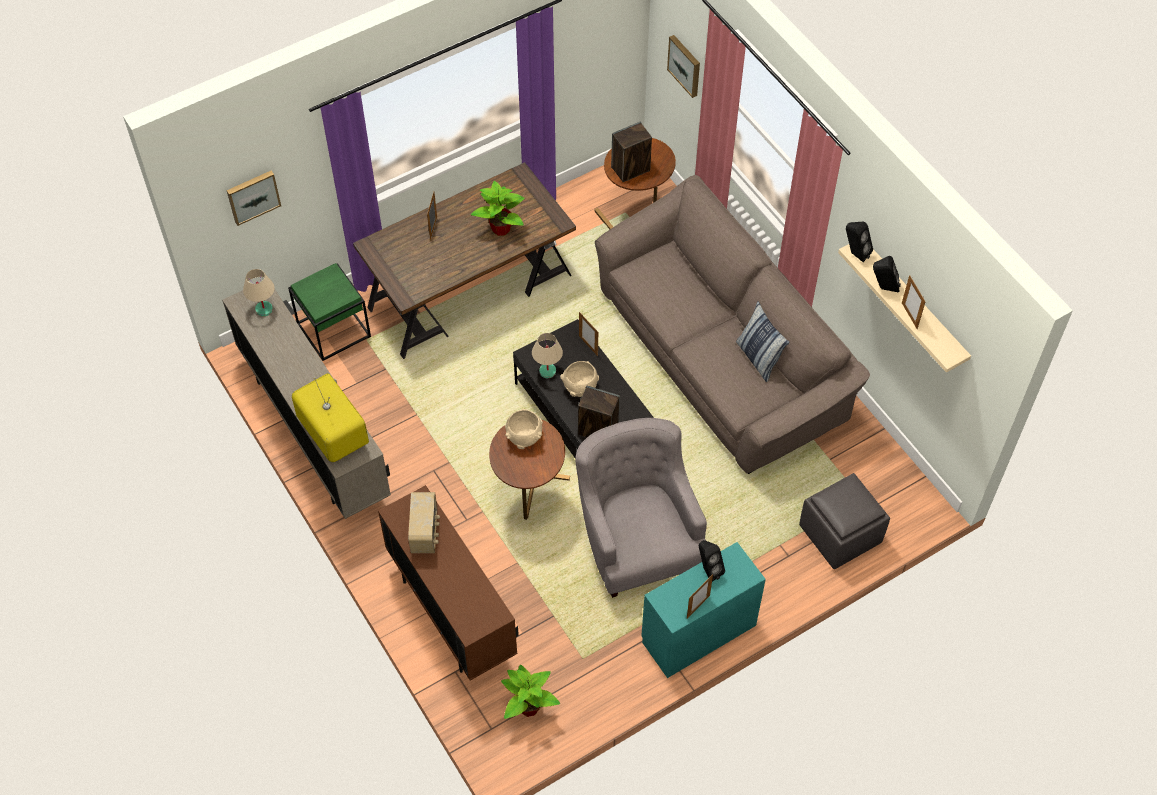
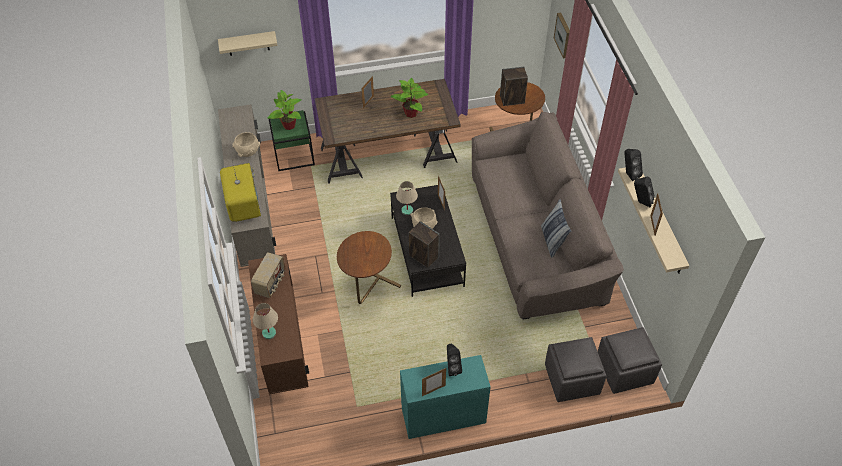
camera: 20 degrees right, 5 degrees down
(253, 196) = (248, 43): picture -> beige shelf
(264, 309) = (240, 121): beige table lamp -> beige table lamp (269, 333)
(524, 437) = (366, 243): beige bowl -> beige bowl (248, 152)
(528, 707) = (306, 427): potted plant -> potted plant (289, 125)
(638, 540) = (428, 340): grey armchair -> none
(901, 501) = (625, 370): none -> grey ottoman

